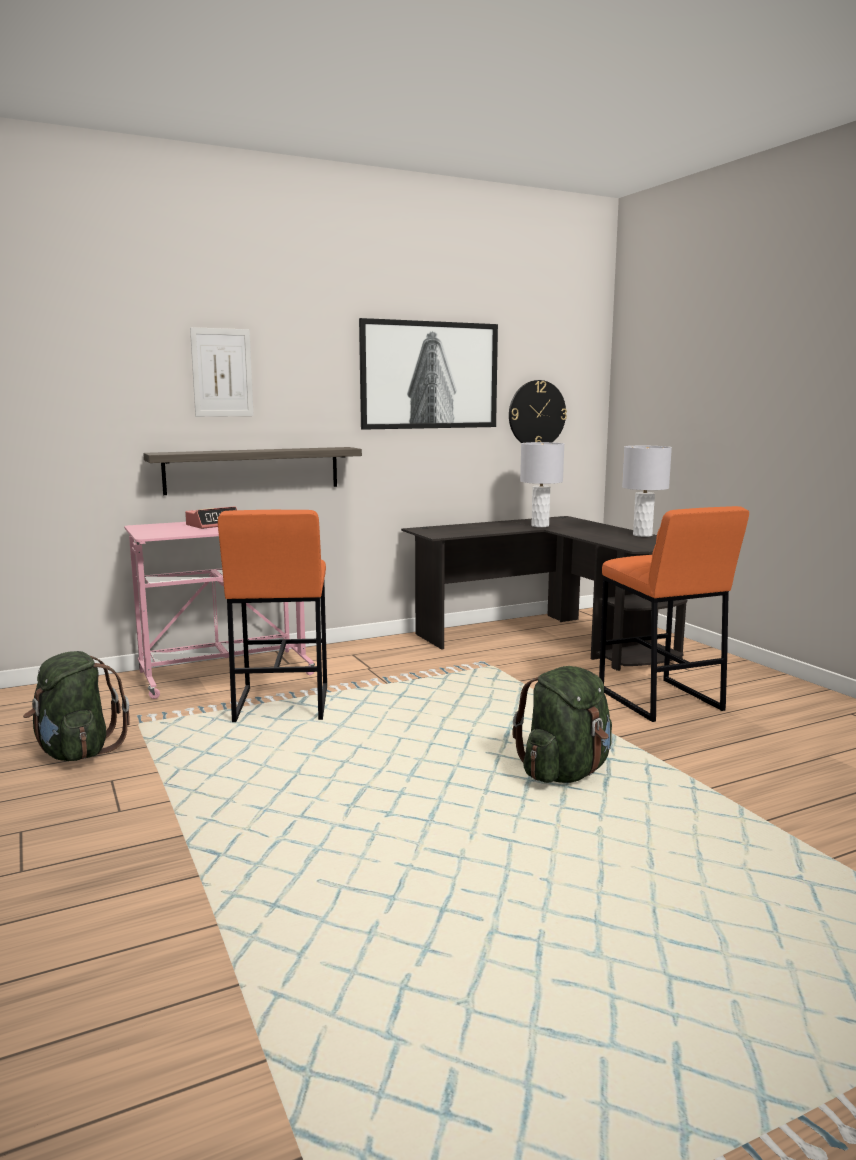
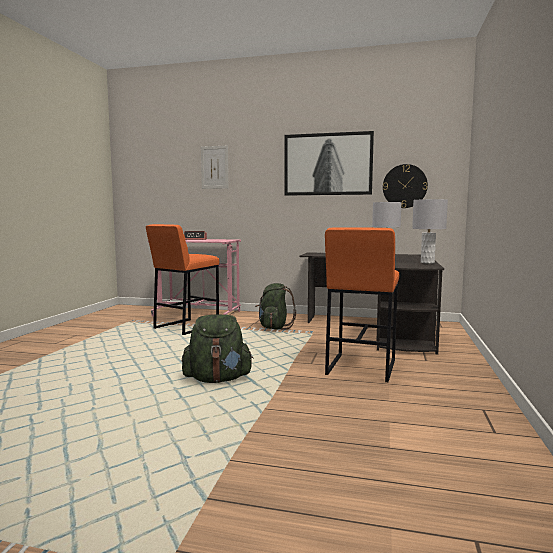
camera: 40 degrees right, 5 degrees down
(76, 752) = (90, 325): green backpack -> green backpack (274, 327)
(252, 470) = (227, 215): shelf -> none

